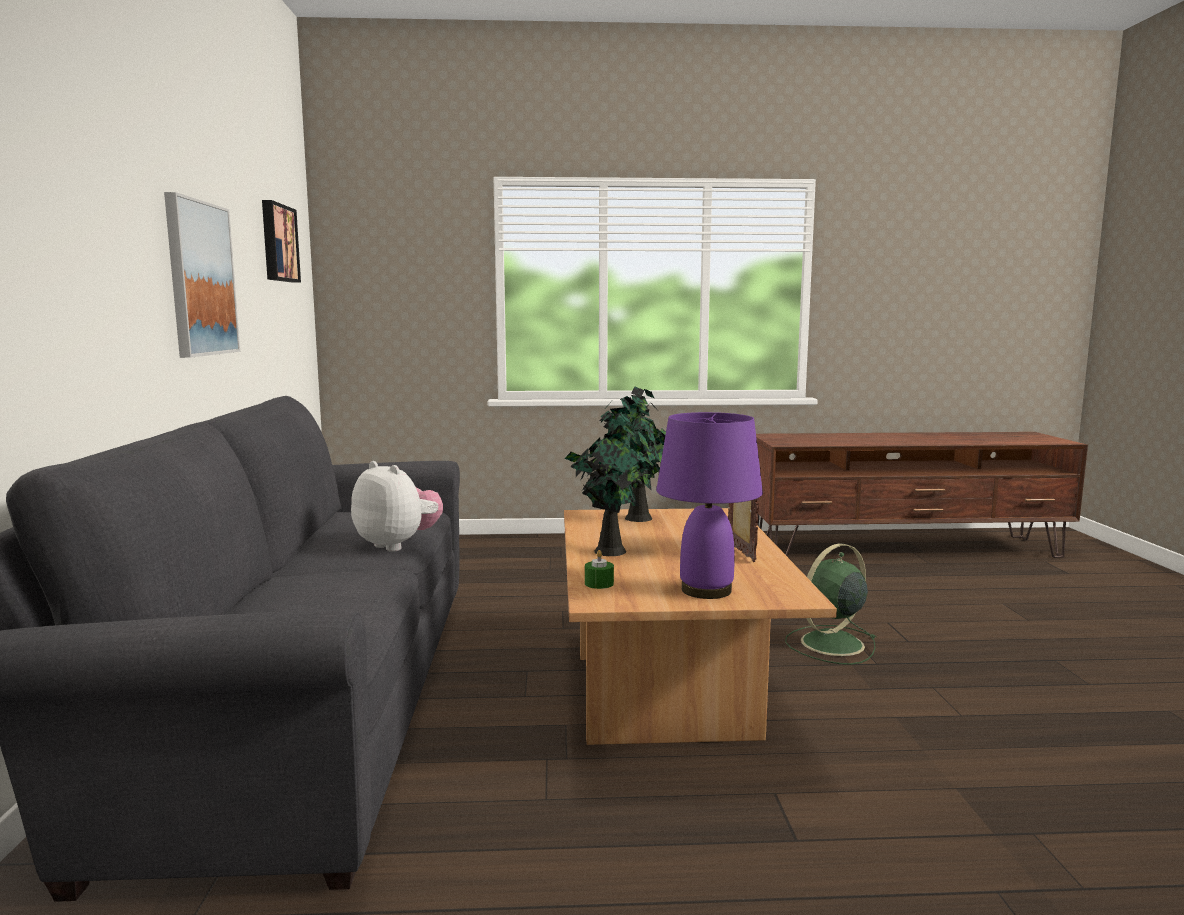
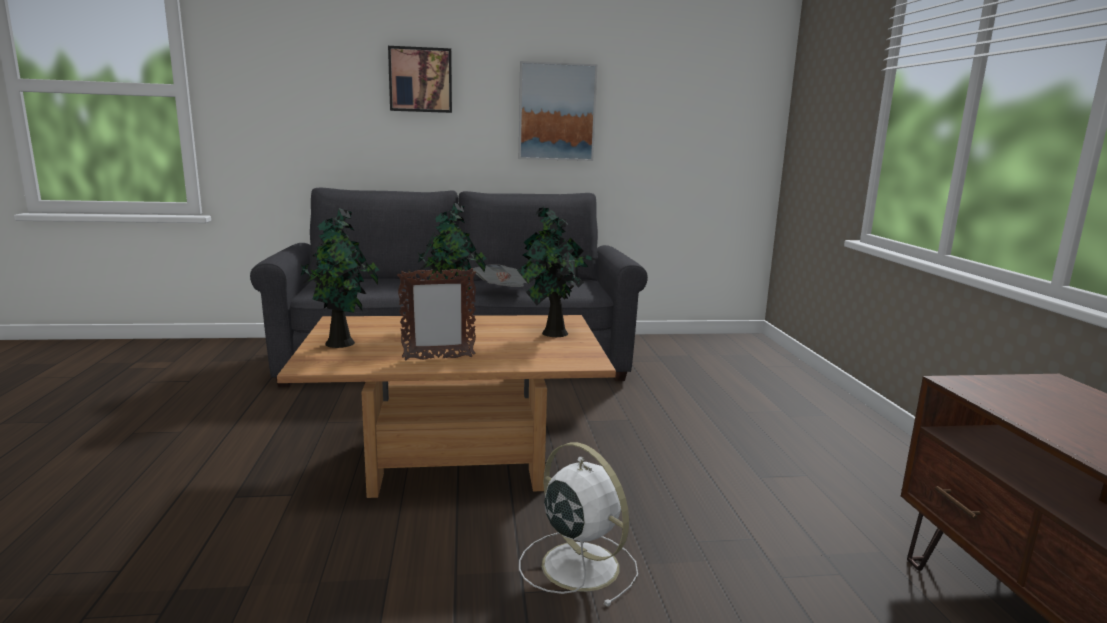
camera: 85 degrees right, 5 degrees up
(277, 243) = (702, 82): picture -> picture (420, 80)
(398, 545) = (503, 292): plush toy -> newspaper
(599, 583) = (372, 321): green candle -> none
(706, 590) = (342, 343): purple table lamp -> potted plant
(830, 644) = (577, 564): green fan -> white fan

